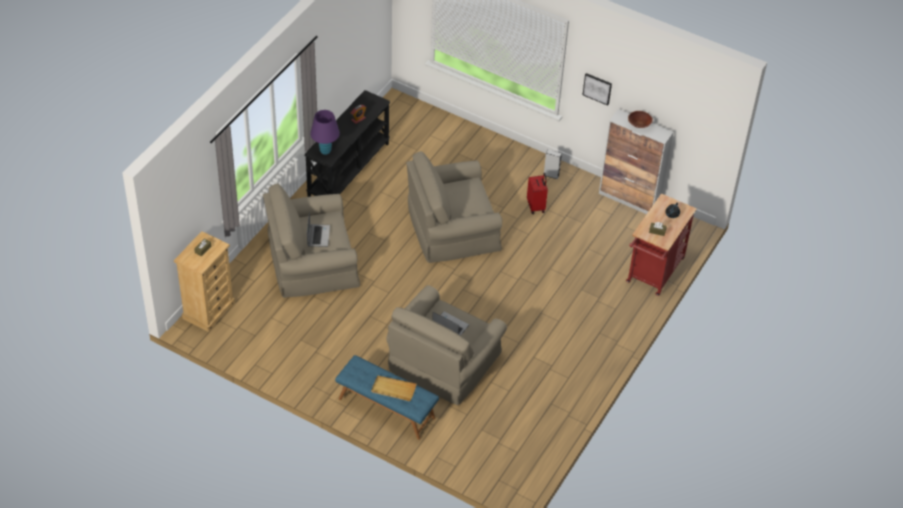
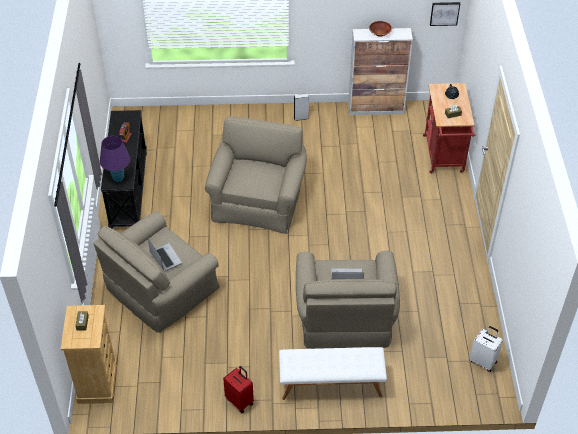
camera: 30 degrees left, 0 degrees up
(386, 408) = (331, 384): blue bench -> white bench
(393, 389) = (341, 362): beige tray -> none
(452, 229) = (258, 199): beige armchair -> beige armchair turned 150 degrees clockwise
(528, 459) = (483, 361): none -> white suitcase
(536, 206) = (310, 148): red suitcase -> red suitcase (240, 401)
(597, 88) = (328, 18): picture -> picture (444, 13)

